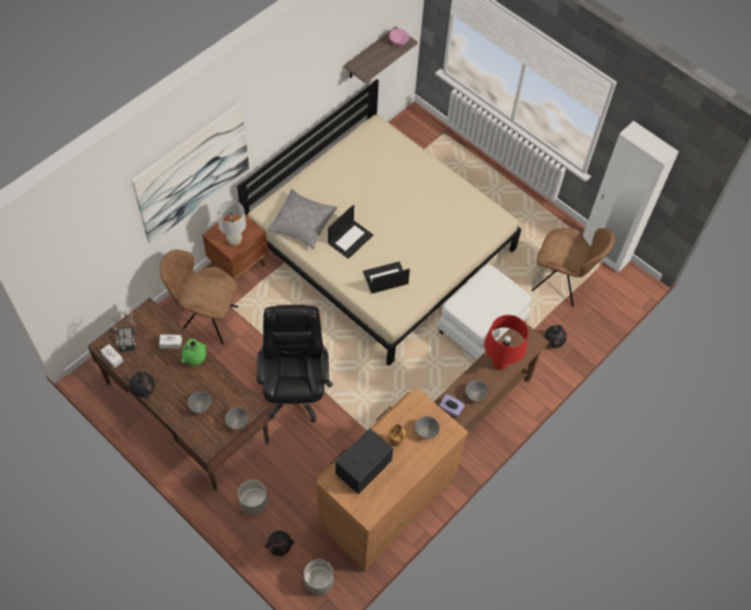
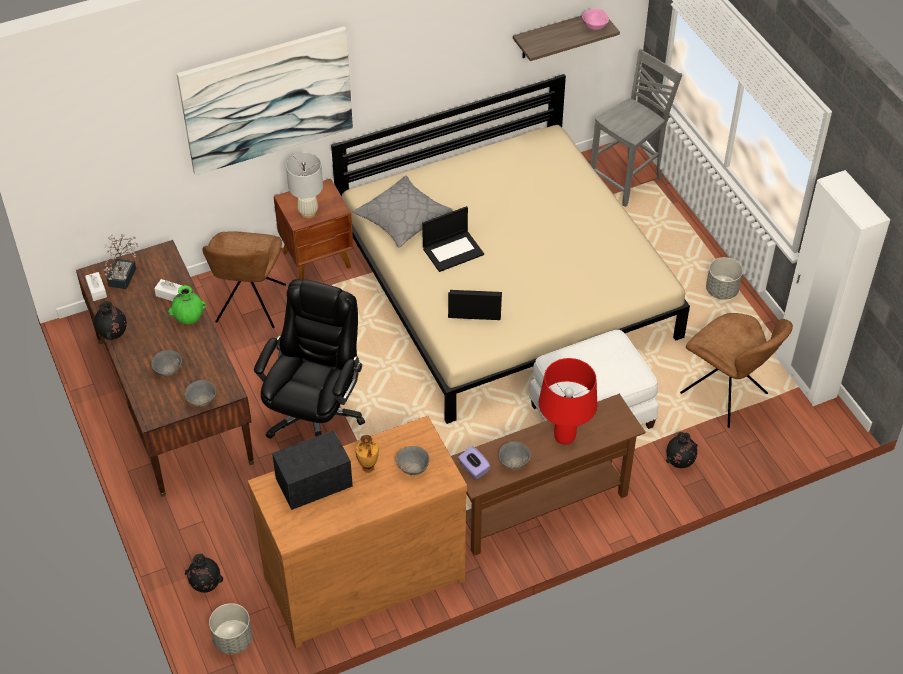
camera: 25 degrees right, 10 degrees down
(207, 319) = (250, 306): brown chair -> brown chair turned 120 degrees counterclockwise
(254, 502) = (201, 524): grey planter -> grey planter (721, 291)
(427, 138) = (627, 181): none -> grey chair

